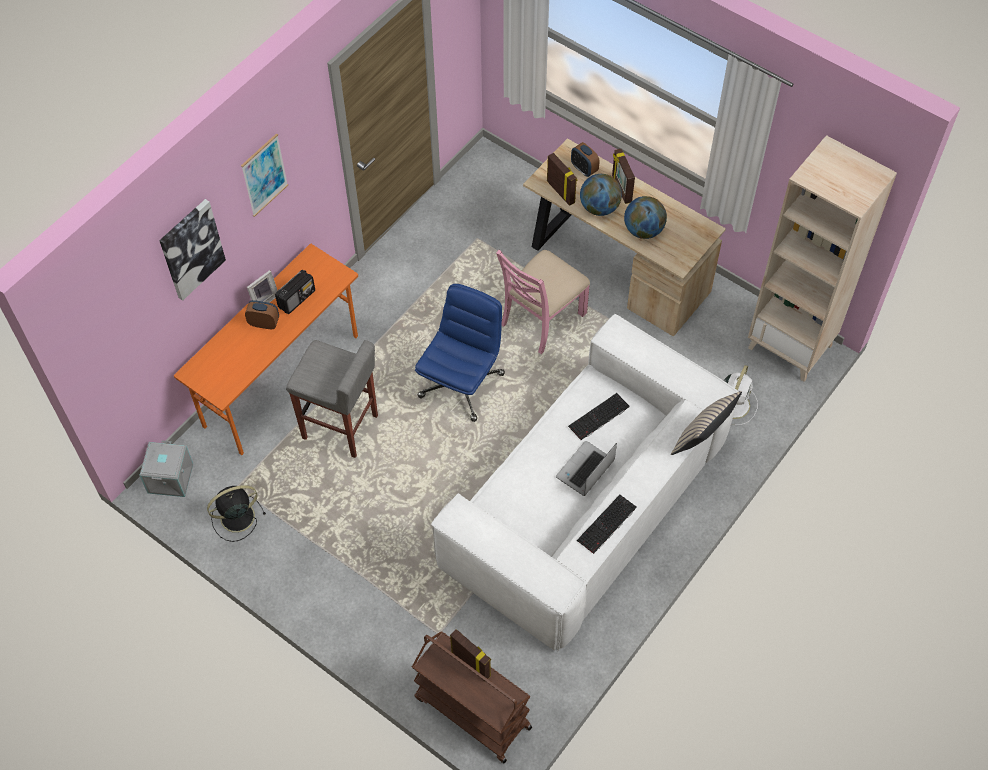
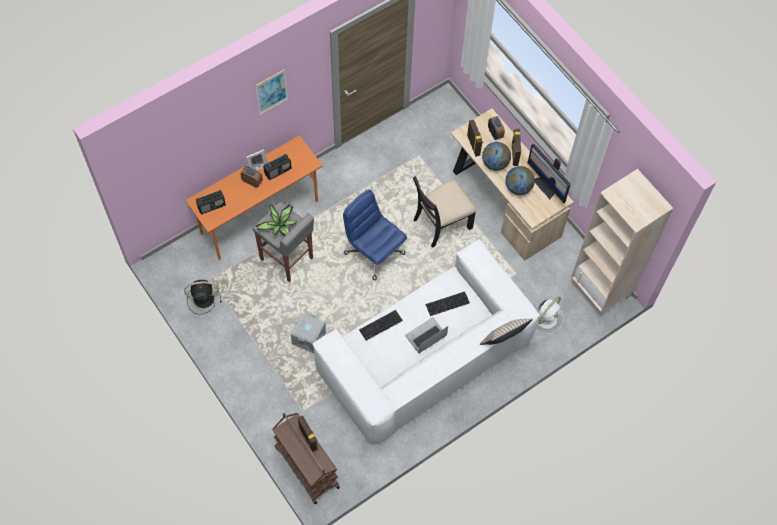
camera: 15 degrees right, 5 degrees up
(171, 478) = (171, 261): grey storage box -> grey storage box (309, 338)
(191, 249) = (211, 129): picture -> none
(216, 373) = (212, 206): none -> radio
(325, 373) = (280, 226): none -> potted plant
(461, 384) = (373, 253): blue office chair -> blue office chair turned 90 degrees counterclockwise
(541, 319) = (441, 223): pink chair -> black chair
(607, 525) = (421, 377): keyboard -> keyboard (380, 326)
(680, 217) = (546, 186): none -> monitor

